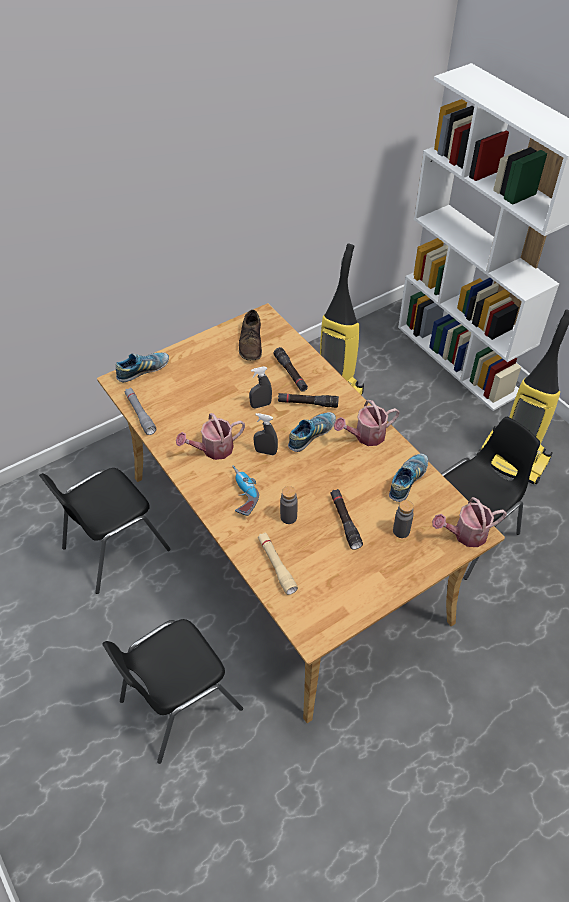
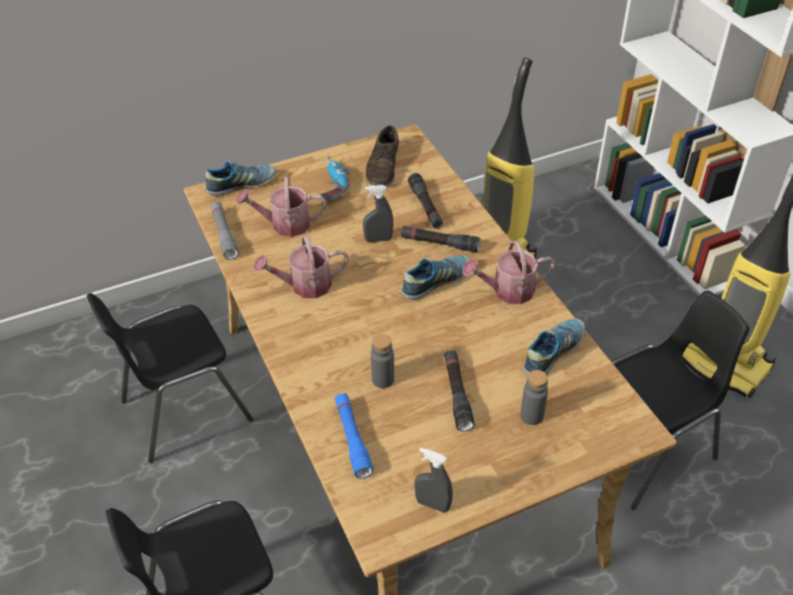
camera: 10 degrees right, 5 degrees down
(241, 494) = (328, 344): power drill -> power drill (331, 185)
(265, 452) = (371, 296): grey spray bottle -> grey spray bottle (432, 504)
(276, 566) = (352, 439): beige flashlight -> blue flashlight
(465, 534) = (621, 431): watering can -> watering can (285, 224)

